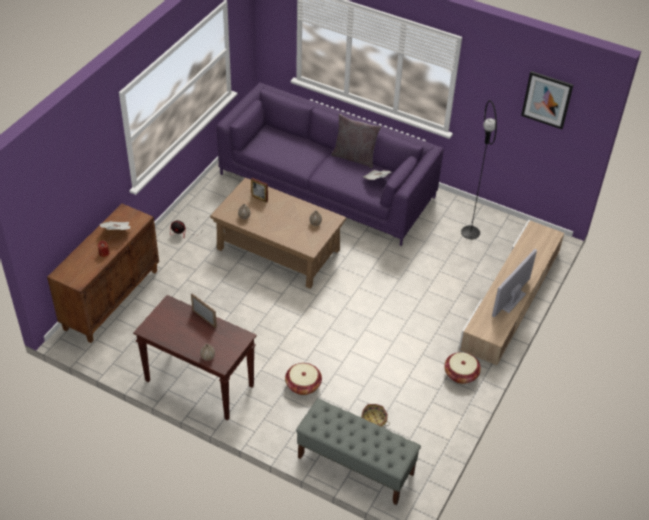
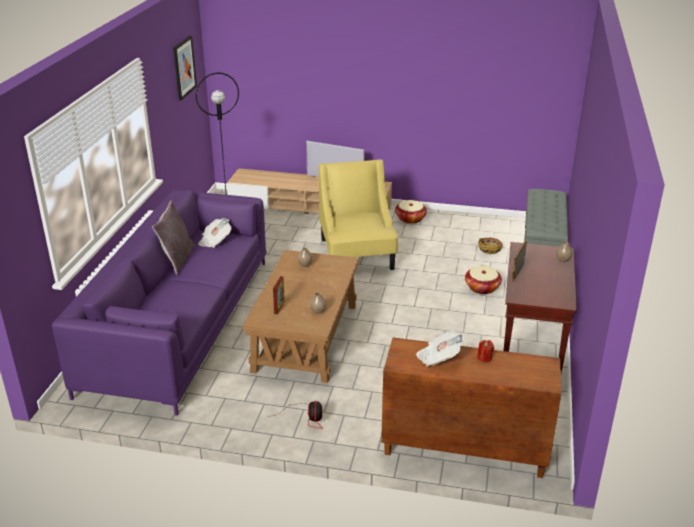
camera: 105 degrees left, 15 degrees down
(398, 311) = (357, 254): none -> yellow armchair

